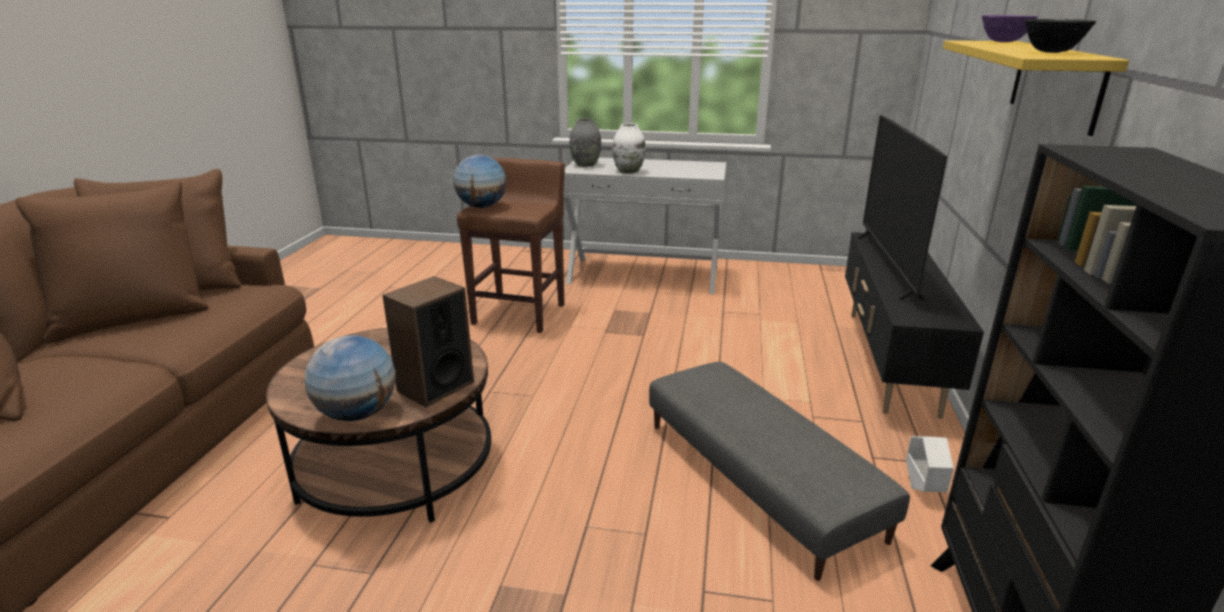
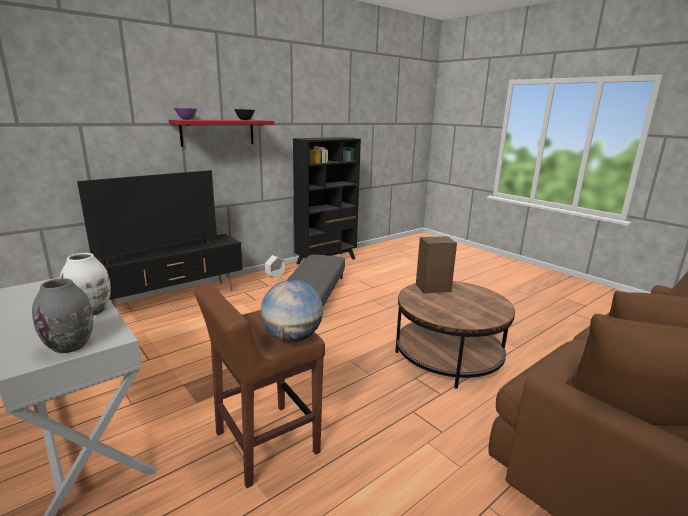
camera: 140 degrees left, 5 degrees down
(357, 414) = (471, 289): globe -> none
(1055, 83) = (218, 132): yellow shelf -> red shelf

